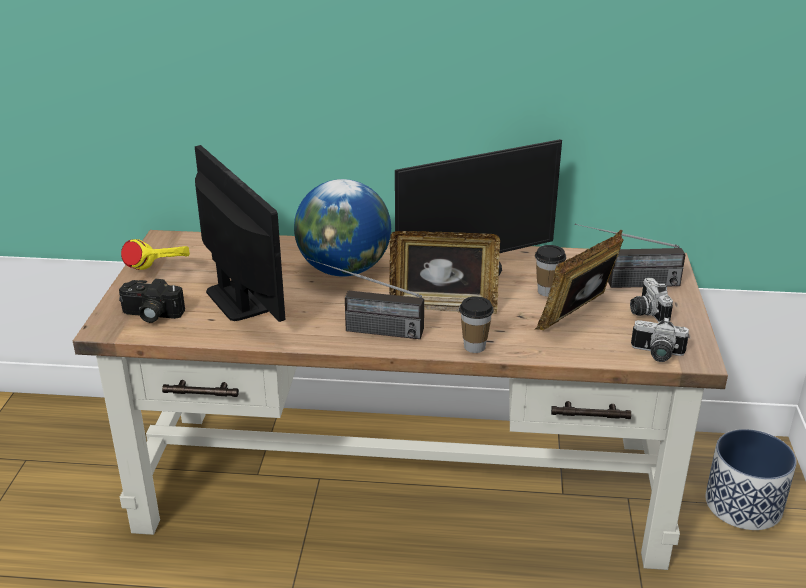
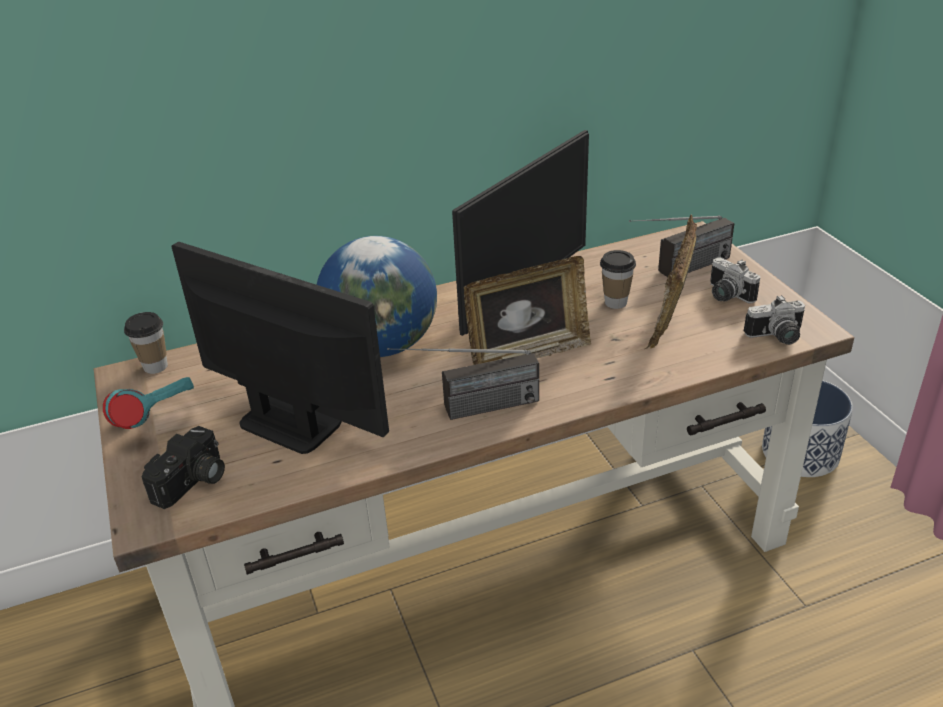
camera: 25 degrees left, 5 degrees up
(150, 315) = (193, 482): camera -> camera turned 45 degrees counterclockwise
(159, 273) = (157, 423): yellow headphones -> turquoise headphones
(474, 346) = (602, 390): cup -> cup (155, 366)

